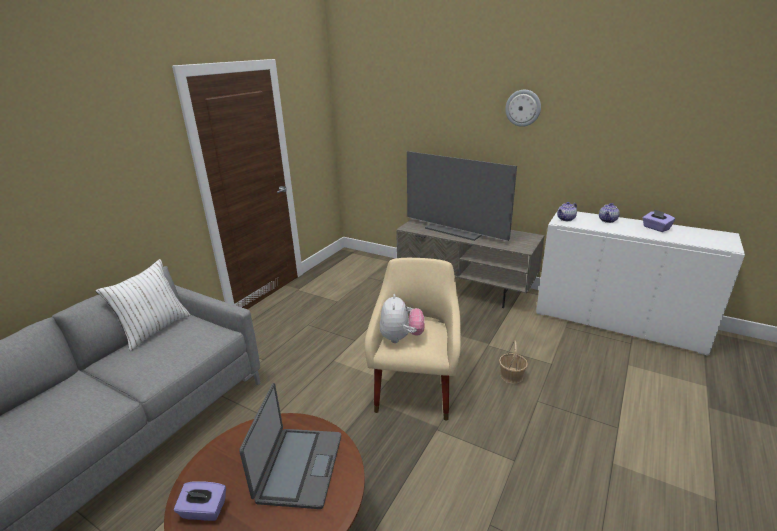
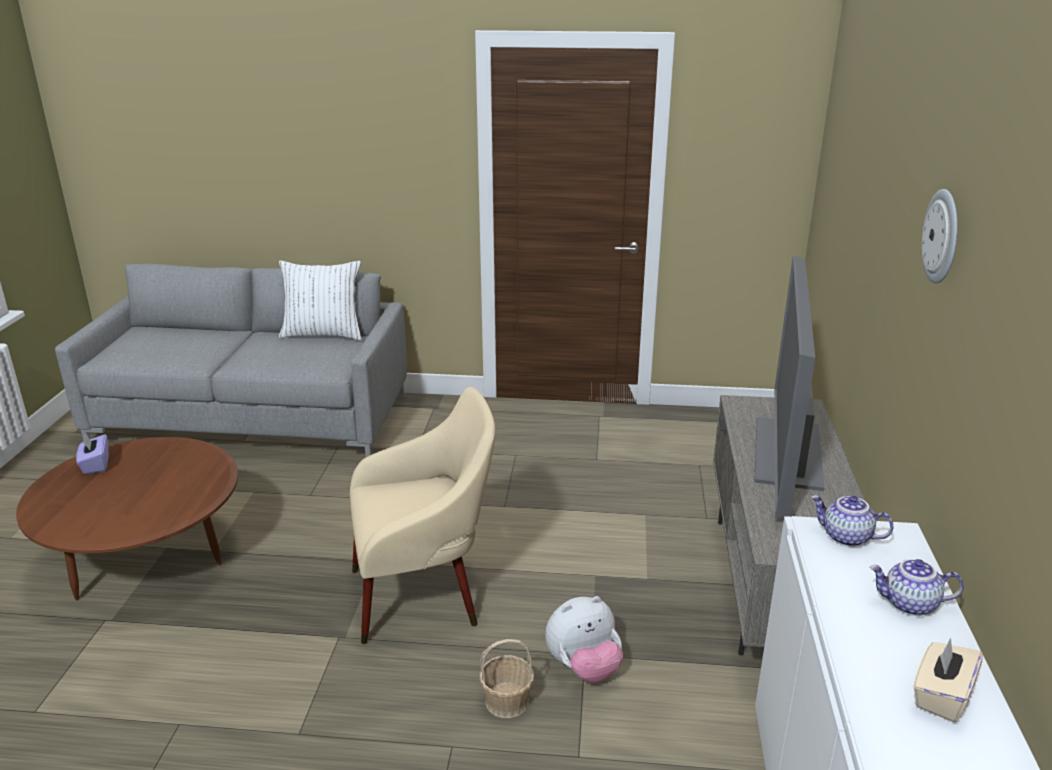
camera: 65 degrees right, 0 degrees up
(299, 467) = (152, 496): laptop -> none
(401, 338) = (398, 494): plush toy -> plush toy (583, 668)
(655, 228) = (941, 696): purple tissue box -> beige tissue box

